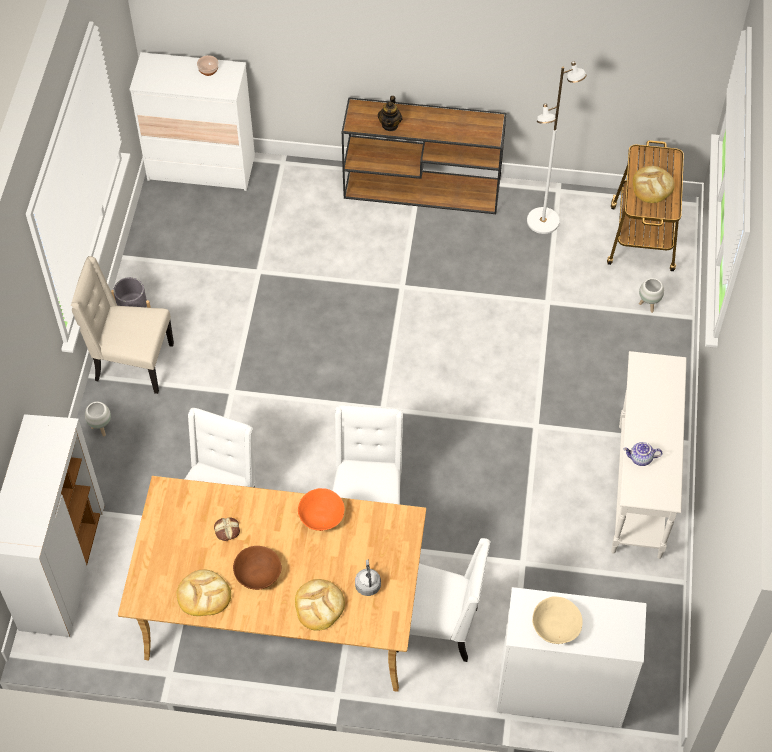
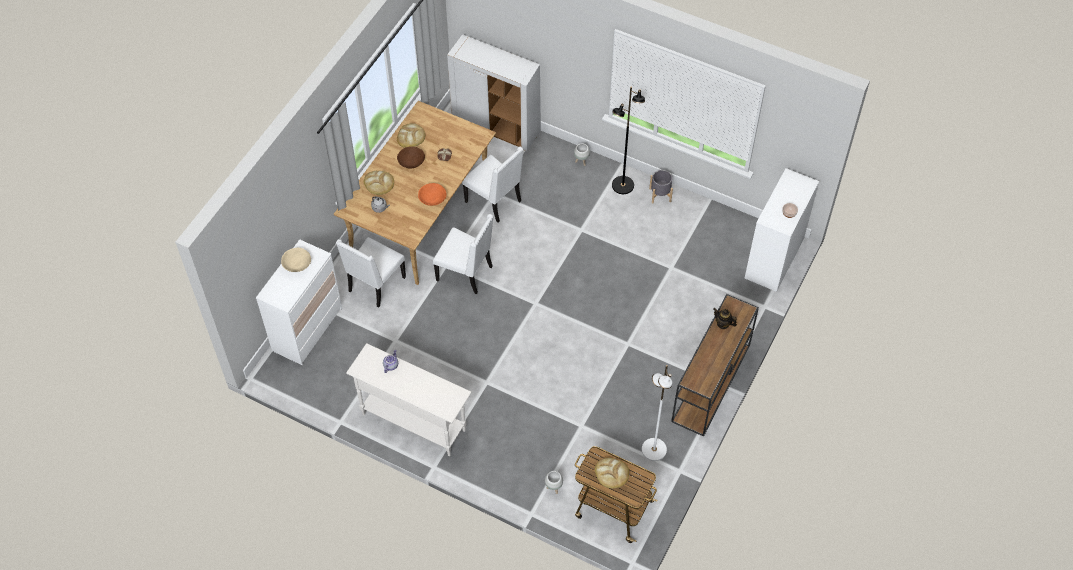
camera: 110 degrees right, 0 degrees up
(132, 363) = (622, 186): beige chair -> black floor lamp

